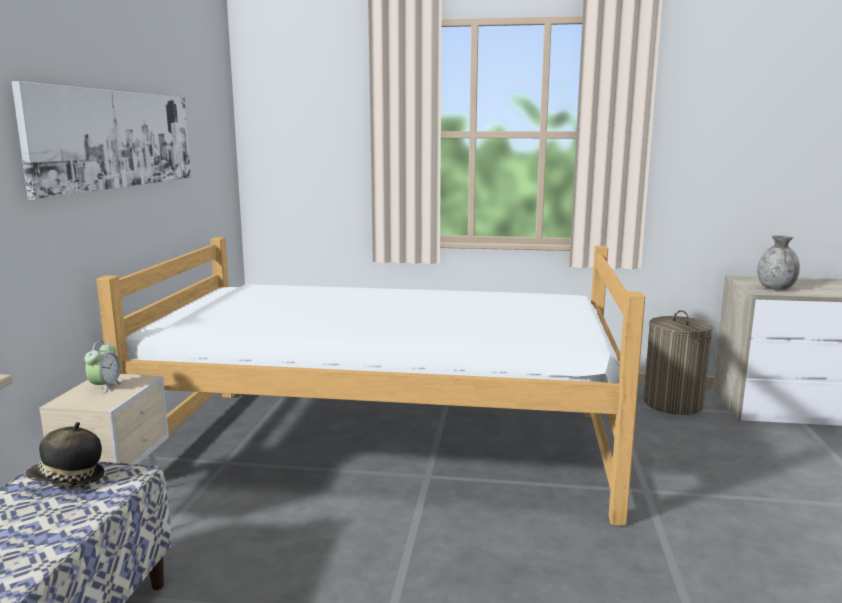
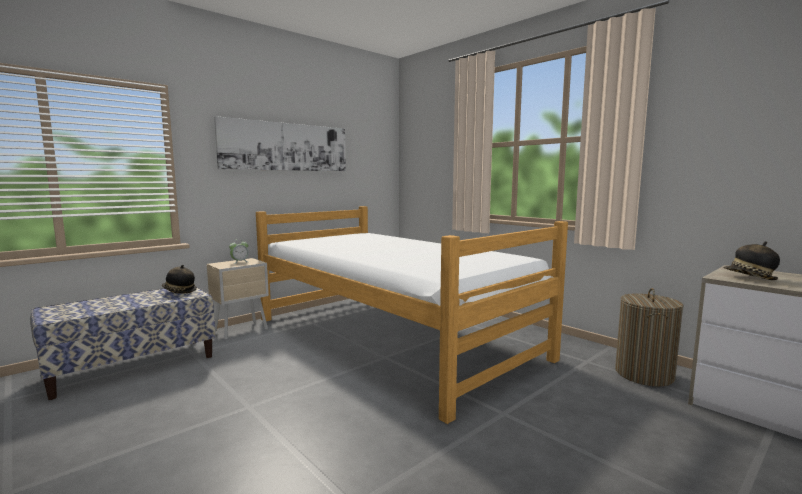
camera: 40 degrees right, 5 degrees down
(776, 288) = (749, 278): grey vase -> hat

